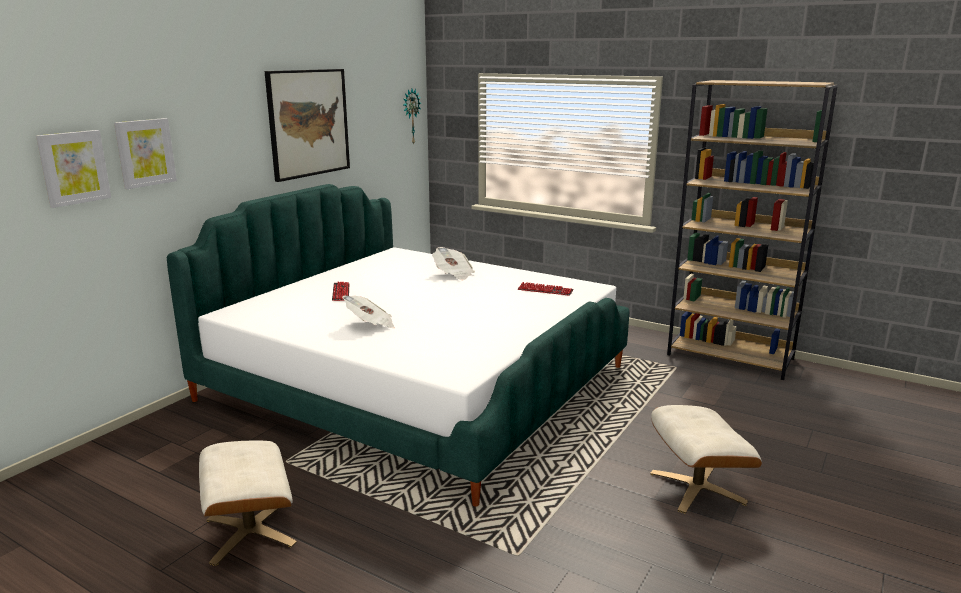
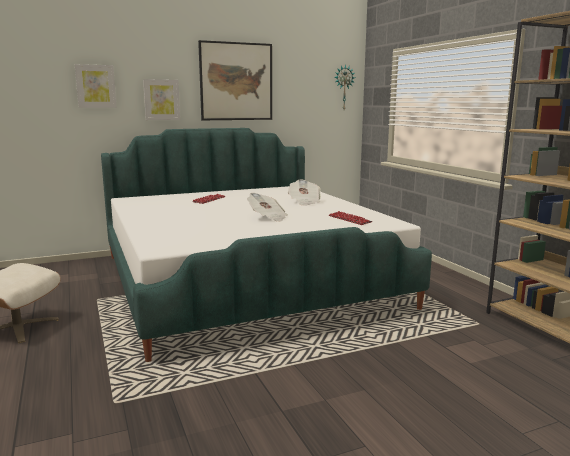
camera: 35 degrees right, 5 degrees down
(74, 167) = (44, 89): picture -> picture (161, 99)
(370, 324) = (183, 216): newspaper -> newspaper (267, 218)
(696, 487) = (335, 418): beige ottoman -> none

